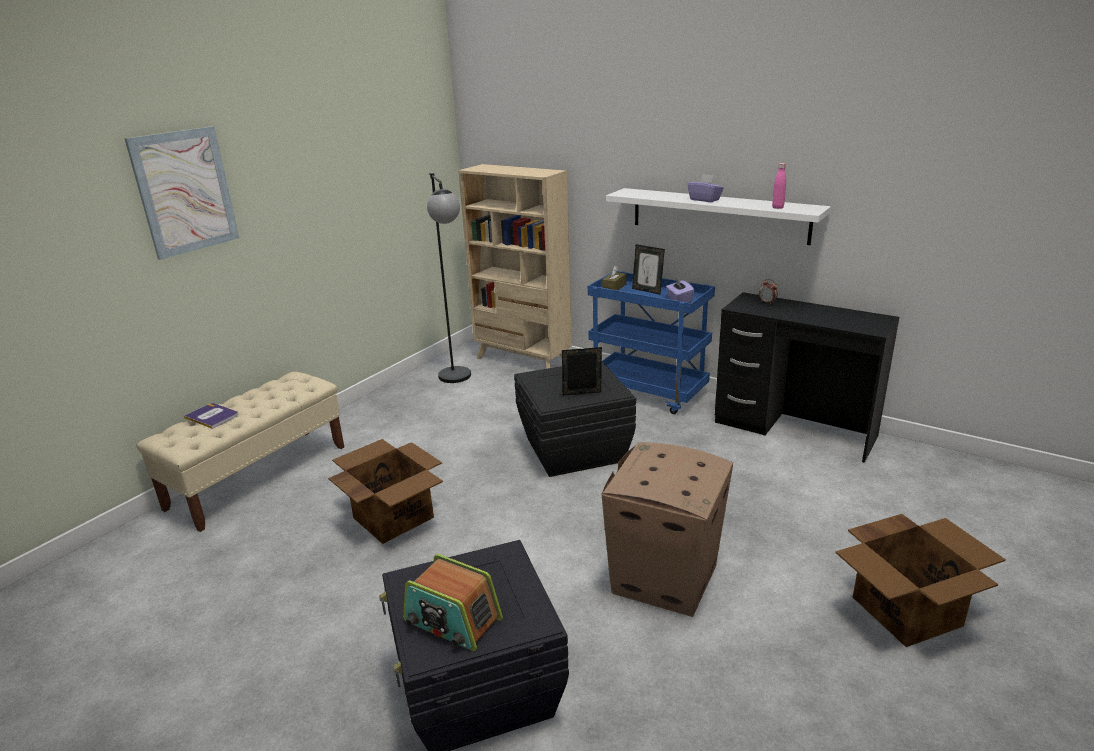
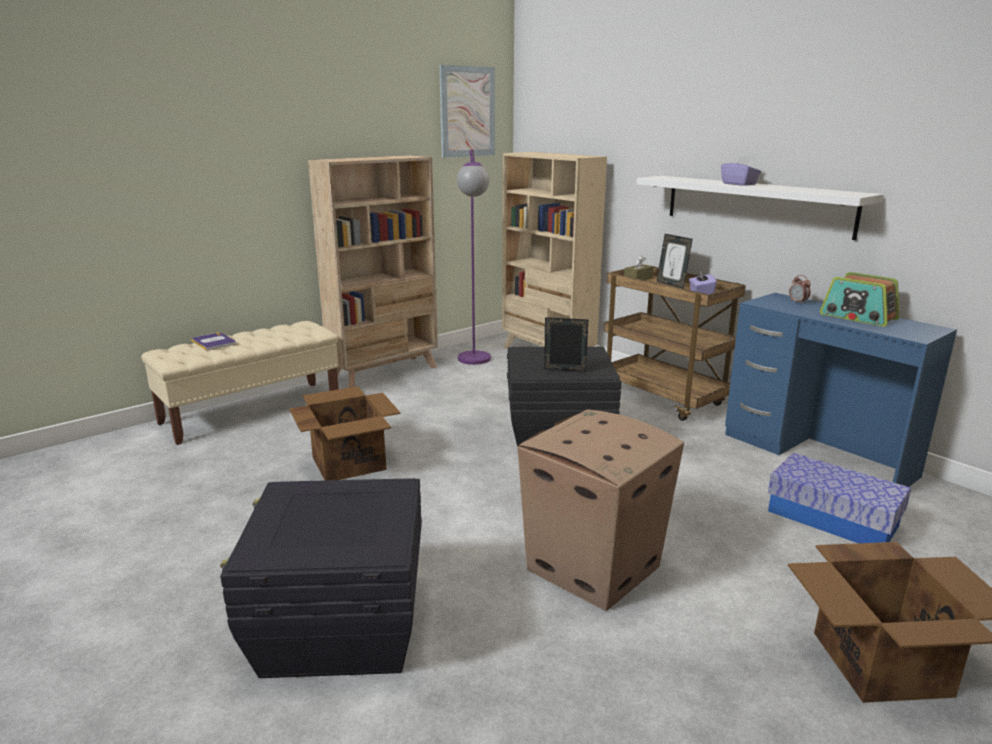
camera: 15 degrees right, 5 degrees down
(185, 192) = (221, 130): picture -> picture (467, 112)
(374, 406) = (385, 373): none -> beige bookcase
(452, 621) = (302, 533): radio -> radio (858, 317)
(458, 380) = (474, 363): black floor lamp -> purple floor lamp
(649, 393) = (664, 399): blue cart -> brown cart
(777, 207) = (816, 191): pink bottle -> none
(794, 429) = (817, 455): black desk -> blue desk
(828, 489) = (832, 518): none -> storage box

